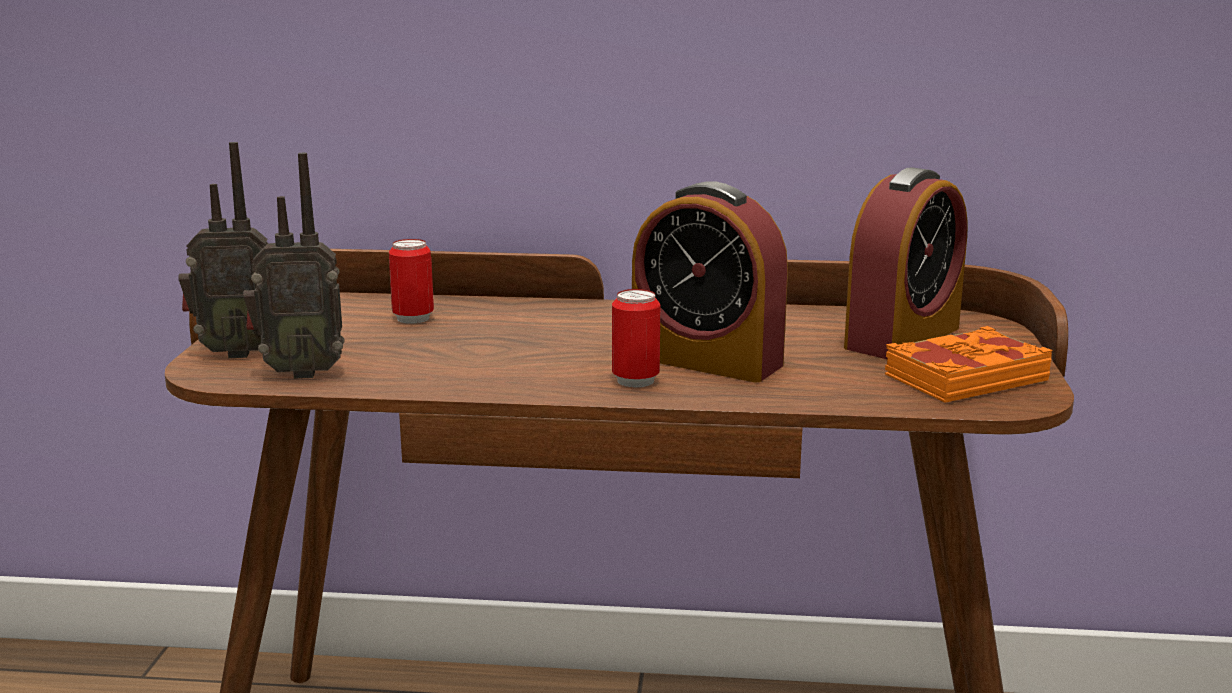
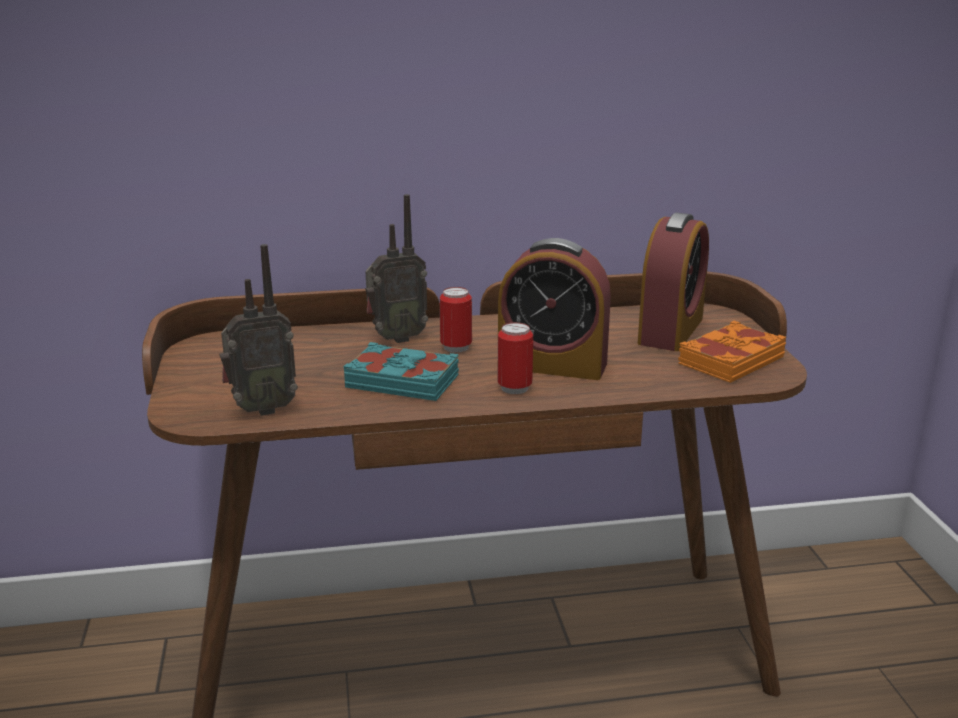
camera: 15 degrees left, 5 degrees up
(235, 352) = (195, 396): radio -> radio (395, 338)
(413, 318) = (312, 349): can -> can (456, 347)
(497, 360) = (403, 381): none -> turquoise book

